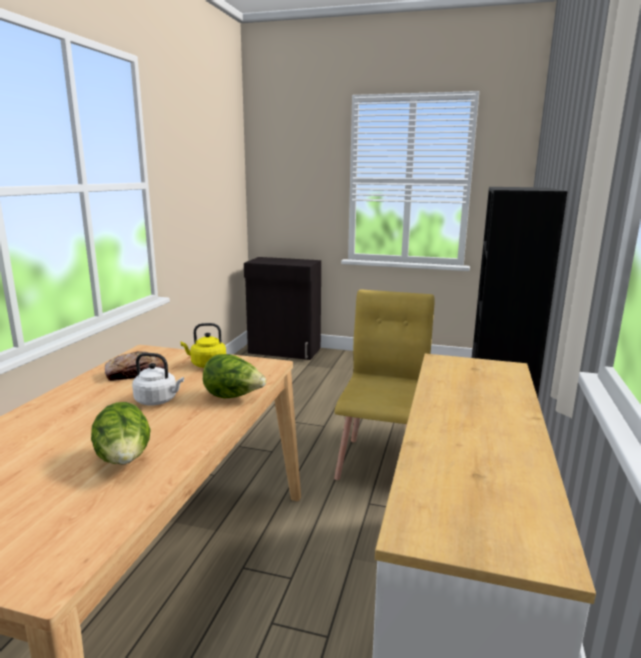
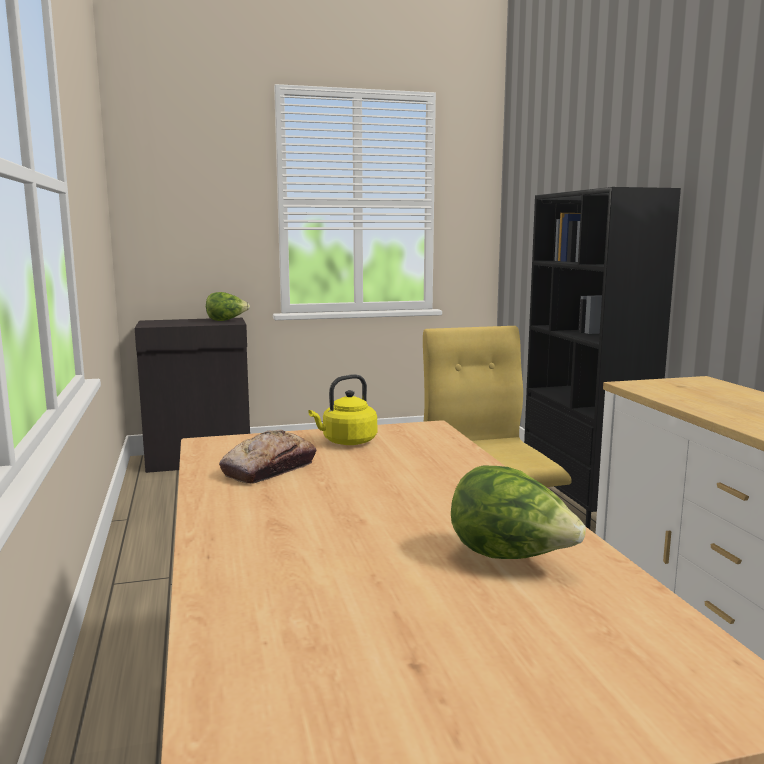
camera: 30 degrees left, 5 degrees down
(158, 401) = (383, 489): white kettle -> none
(233, 397) = (468, 465): lettuce -> lettuce (226, 320)

